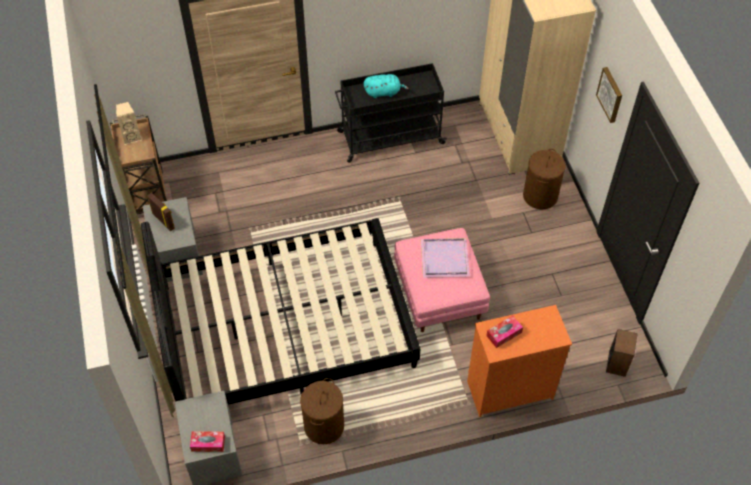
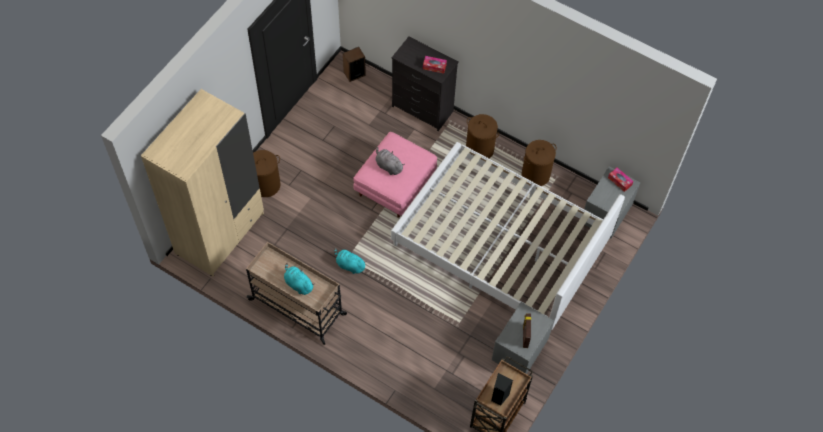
camera: 135 degrees left, 5 degrees up
(132, 137) = (499, 396): beige speaker -> black speaker
(285, 326) = (500, 244): black bed -> white bed
(389, 137) = (298, 307): black cart -> beige cart
(391, 197) = (349, 265): none -> turquoise plush toy
(406, 400) = (480, 149): none -> brown laundry basket
(445, 258) = (388, 166): purple tray -> grey plush toy
(509, 390) = (422, 109): orange dresser -> black dresser
(611, 94) = (233, 85): picture -> none

